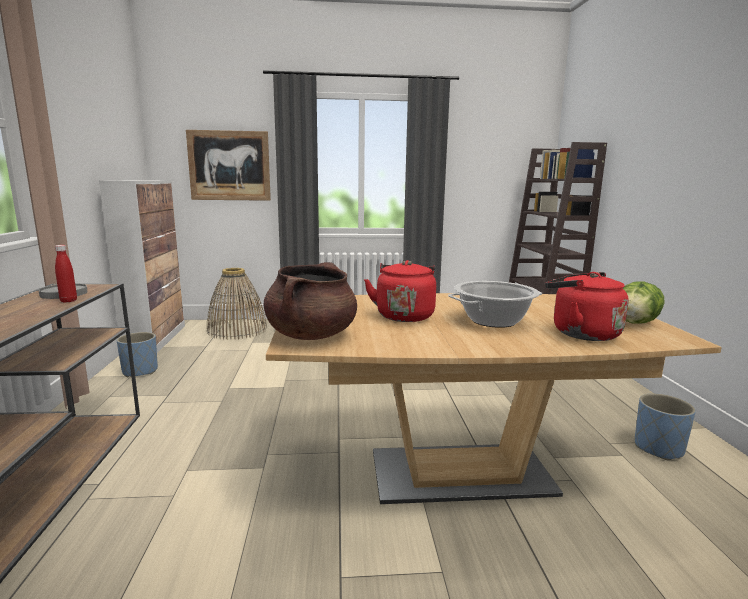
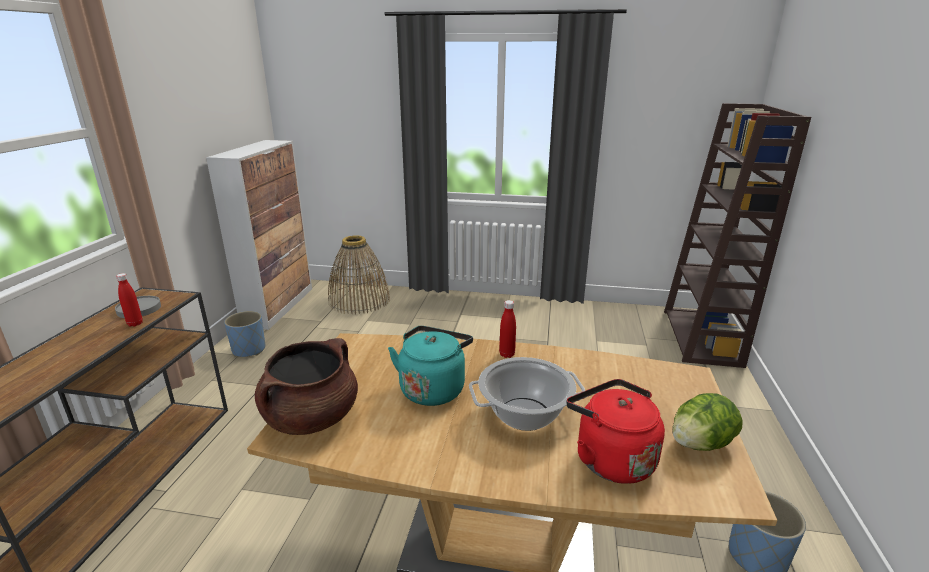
camera: 15 degrees right, 10 degrees up
(229, 166) = (354, 121): picture -> none
(404, 315) = (433, 388): red kettle -> turquoise kettle
(447, 298) = (507, 354): none -> red bottle

